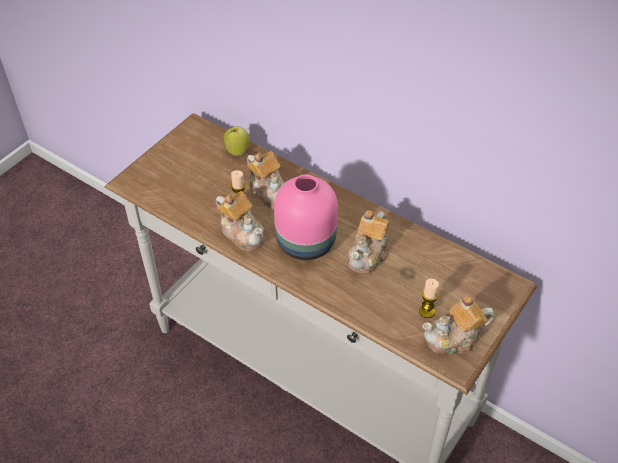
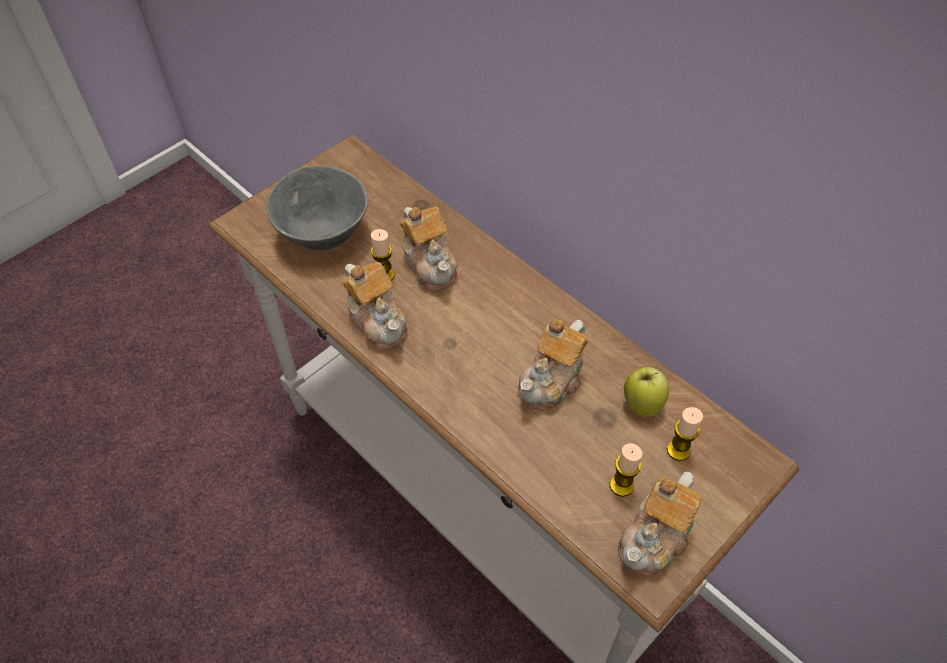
camera: 10 degrees right, 5 degrees up
(188, 182) = (321, 234): none -> grey bowl
(237, 151) = (399, 197): apple -> apple (642, 404)
(306, 244) = (465, 351): pink vase -> none
(454, 339) = (655, 537): teapot -> teapot turned 45 degrees counterclockwise
(458, 285) = (678, 450): none -> candle

